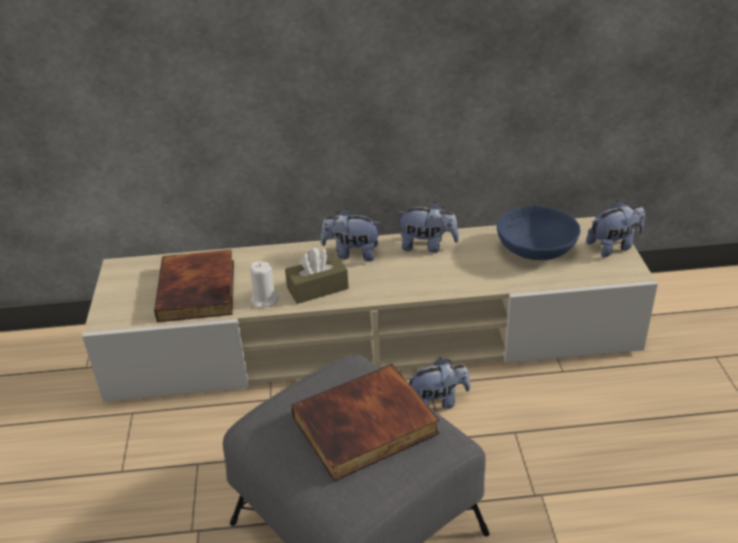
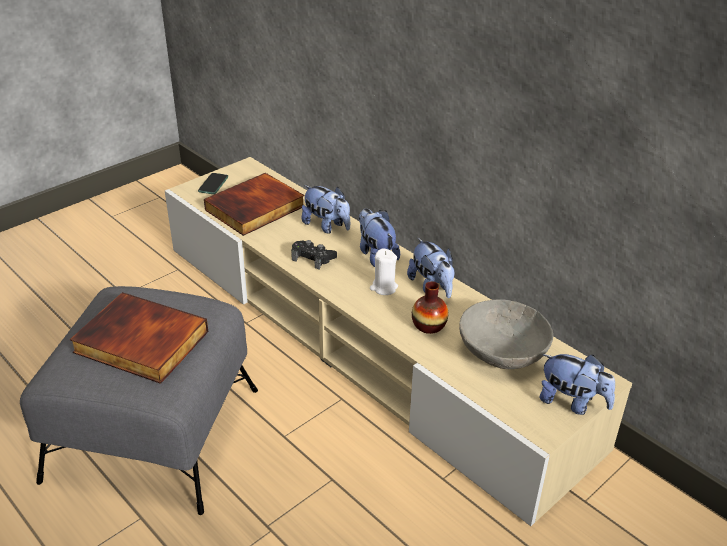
camera: 50 degrees right, 0 degrees up
(119, 300) = (213, 184): none -> phone
(264, 300) = (273, 241): white candle -> white candle (383, 287)
(317, 288) = (313, 258): brown tissue box -> black game controller
(438, 402) = (324, 414): plush toy -> plush toy (327, 226)
(472, 268) = (429, 325): none -> vase
(535, 250) = (502, 352): blue bowl -> grey bowl

